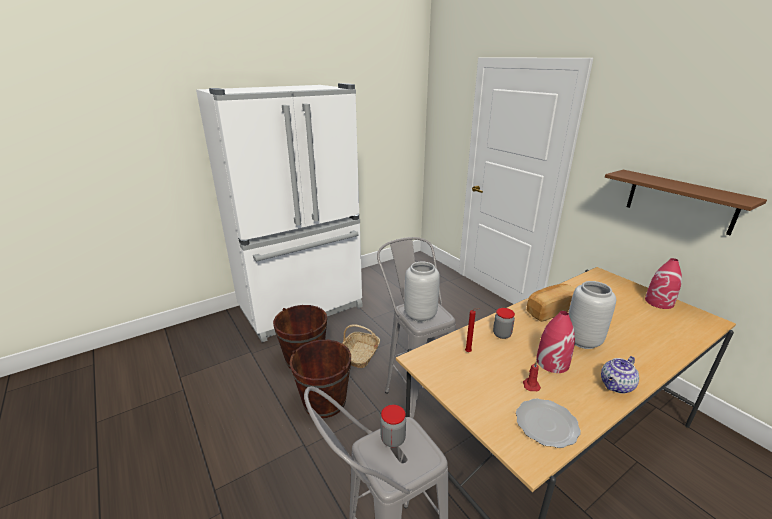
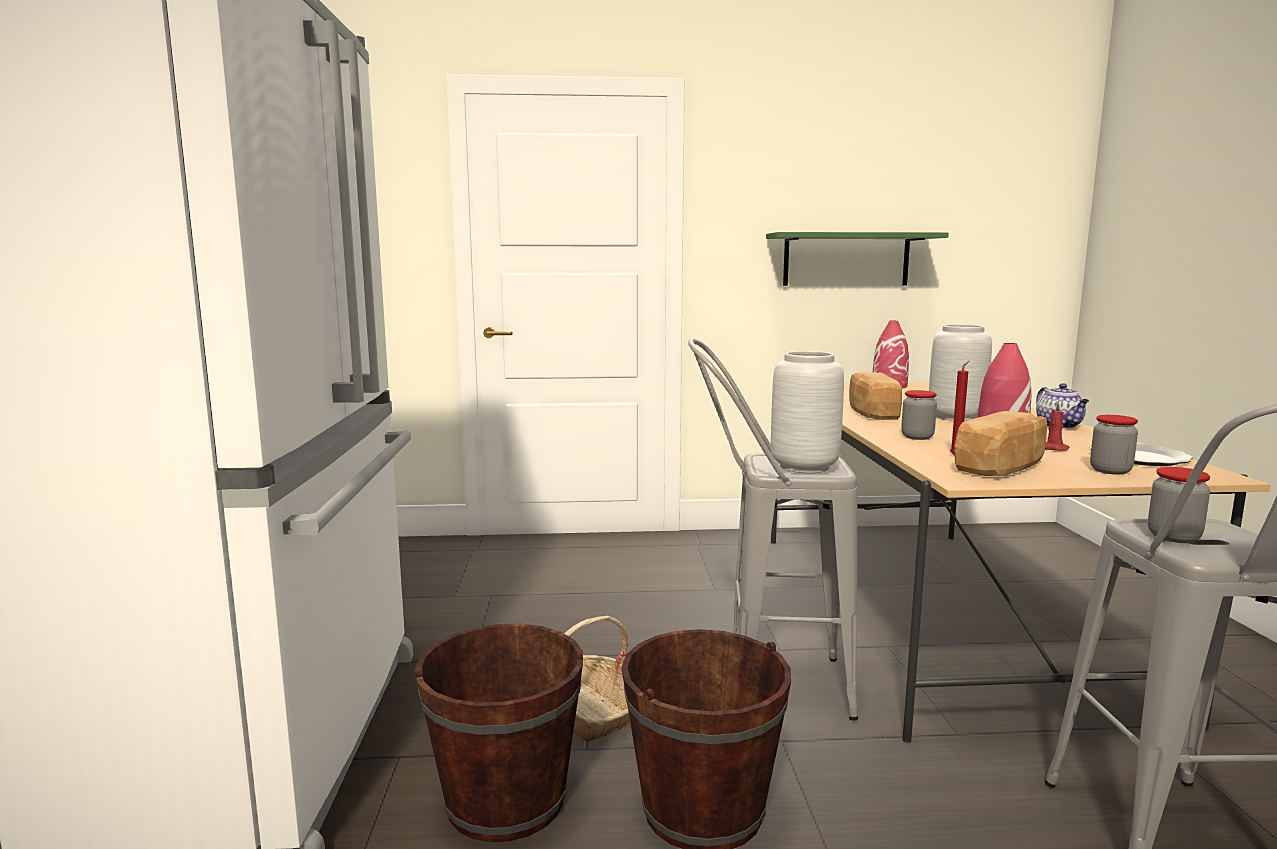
camera: 60 degrees left, 15 degrees down
(458, 370) = (1003, 467): none -> bread
(492, 410) = (1110, 471): none -> jar
(680, 201) = (846, 259): brown shelf -> green shelf

